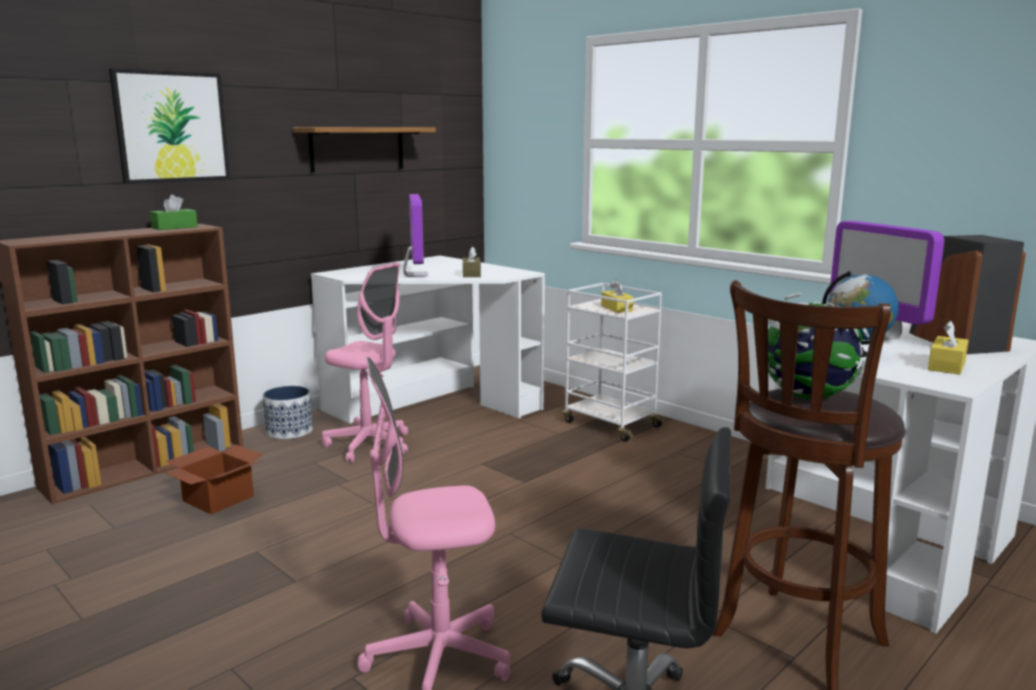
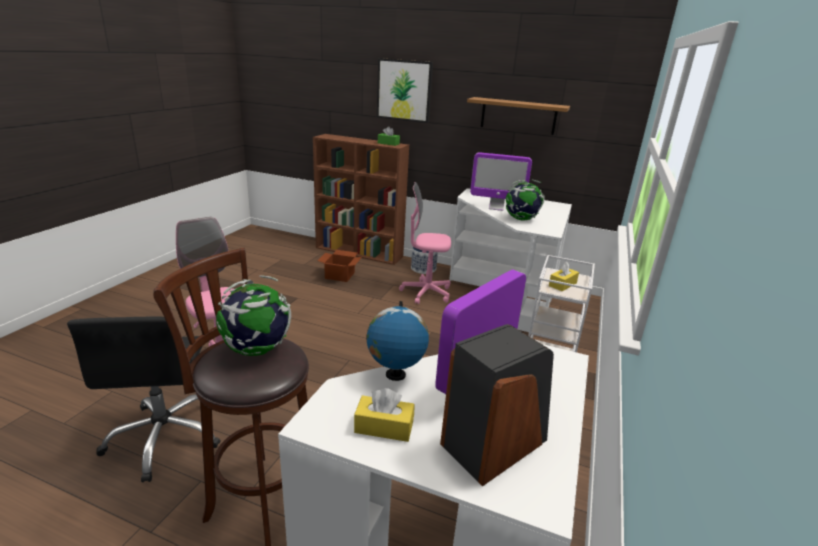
camera: 65 degrees right, 10 degrees up
(369, 445) = (426, 293): pink office chair -> pink office chair turned 90 degrees clockwise
(415, 275) = (496, 207): monitor -> monitor turned 45 degrees clockwise
(471, 274) = (521, 219): brown tissue box -> globe

